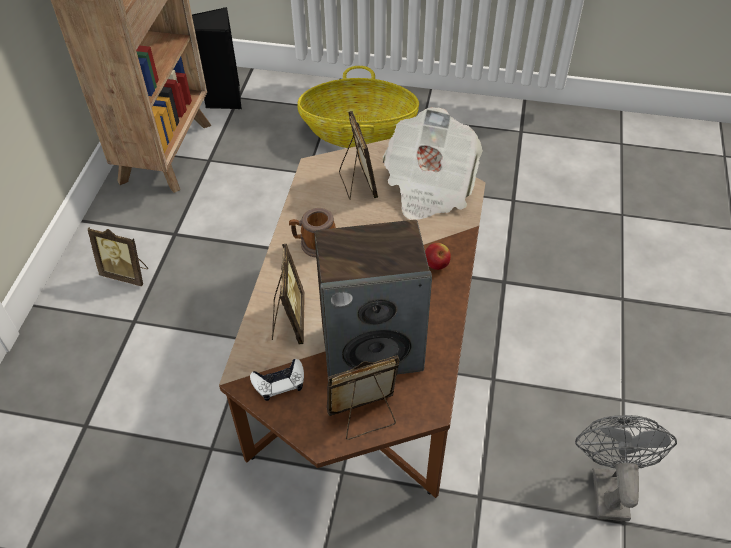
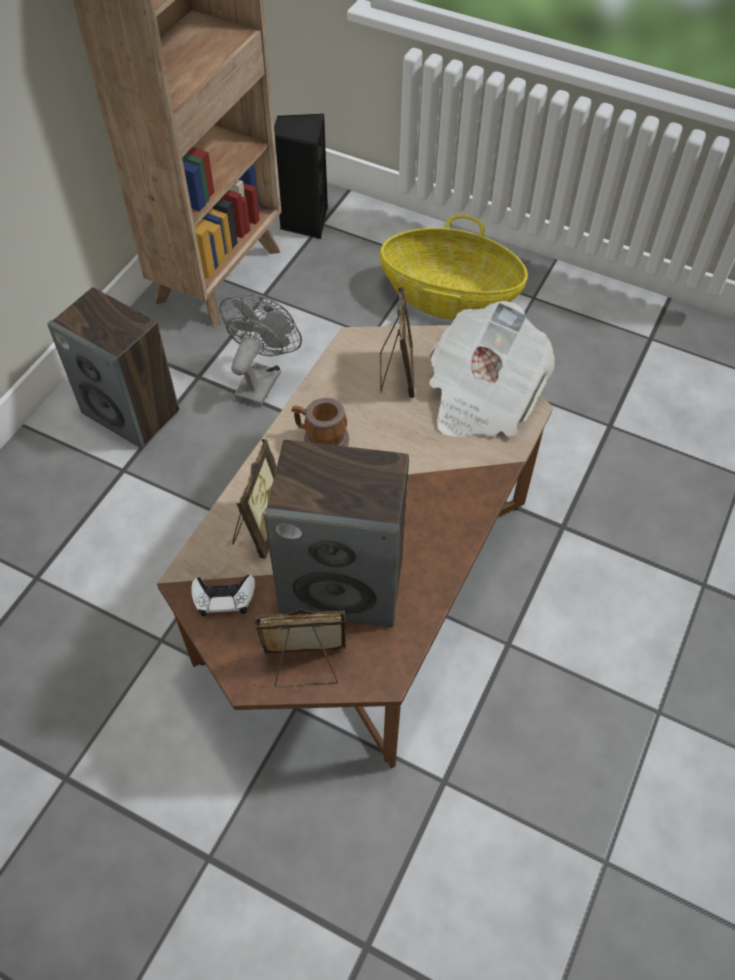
camera: 15 degrees right, 5 degrees up
(126, 274) = (132, 412): picture frame -> speaker
(436, 265) = (455, 499): apple -> none
(608, 486) = (602, 812): grey fan -> grey fan (261, 379)

